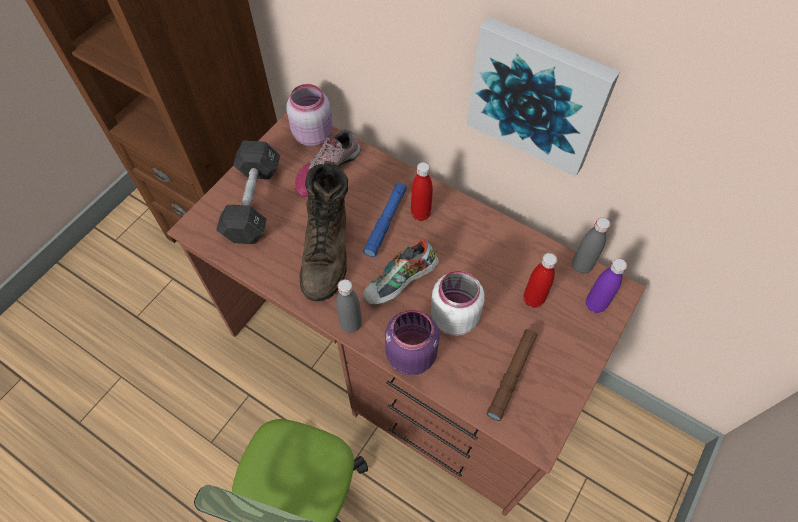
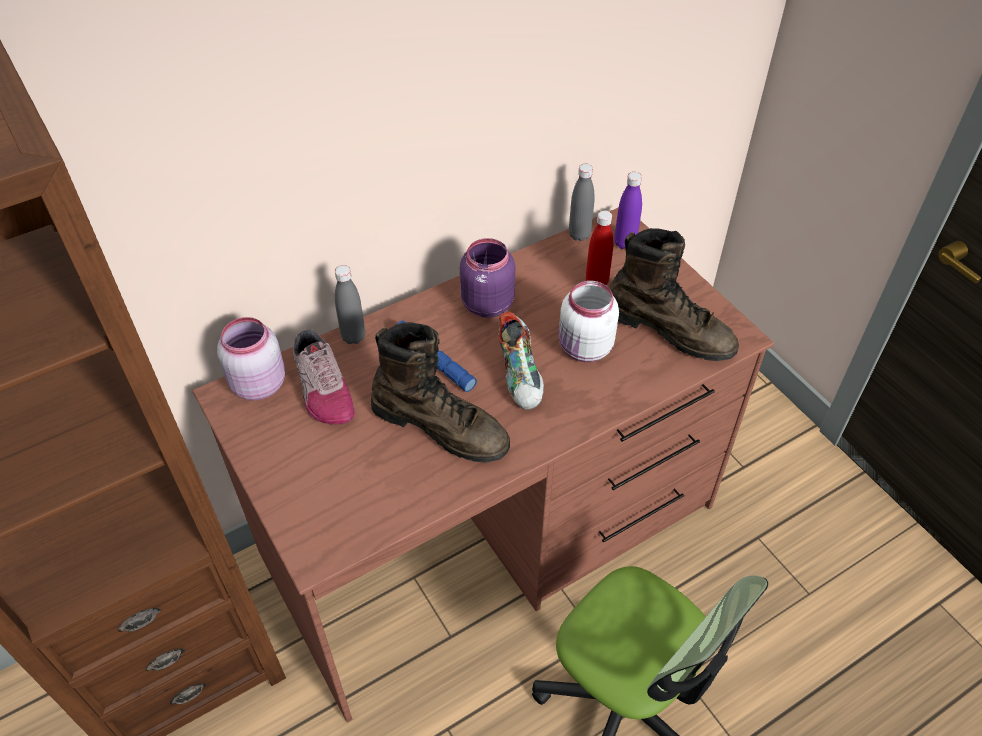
camera: 65 degrees left, 10 degrees down
(253, 203) = (319, 478): black dumbbell -> none
(351, 324) = (547, 436): grey bottle -> grey bottle (353, 337)
(410, 354) = (609, 398): purple jar -> purple jar (485, 304)
(420, 214) = (443, 327): red bottle -> none
(511, 376) = (669, 330): brown flashlight -> brown boot
(538, 96) = (478, 106): picture -> none

